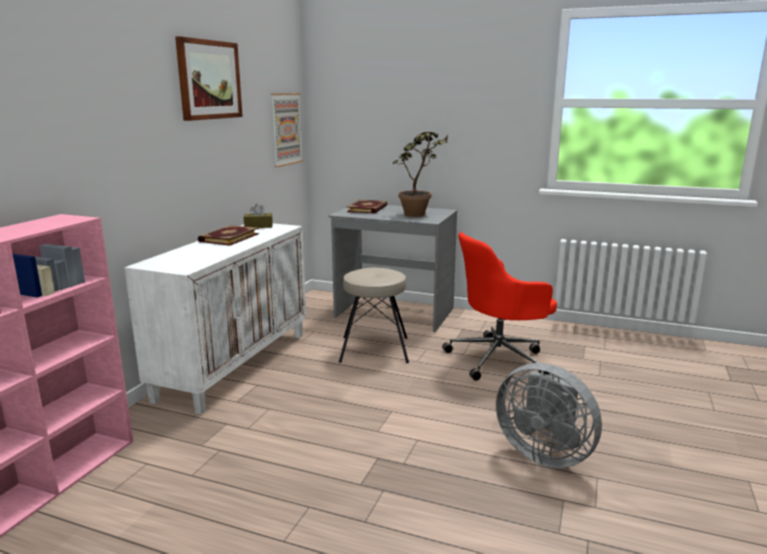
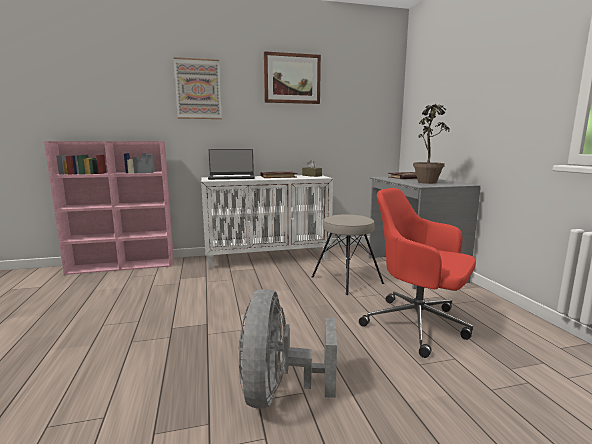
camera: 55 degrees right, 5 degrees down
(183, 256) = (231, 177): none -> laptop
(286, 129) = (374, 117): picture -> picture (198, 89)

